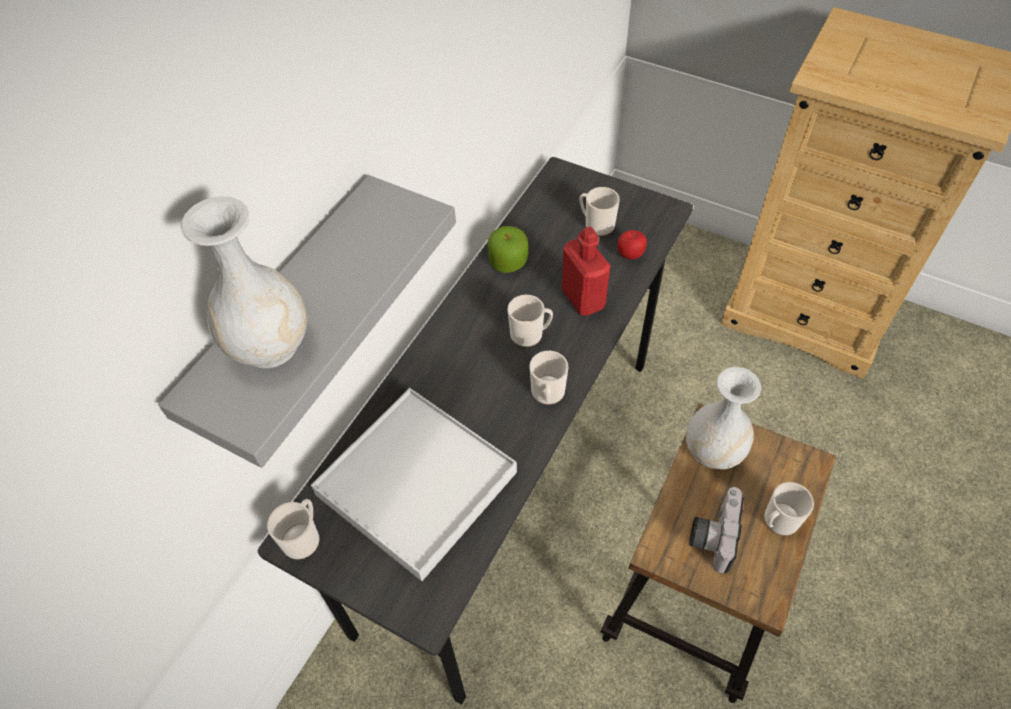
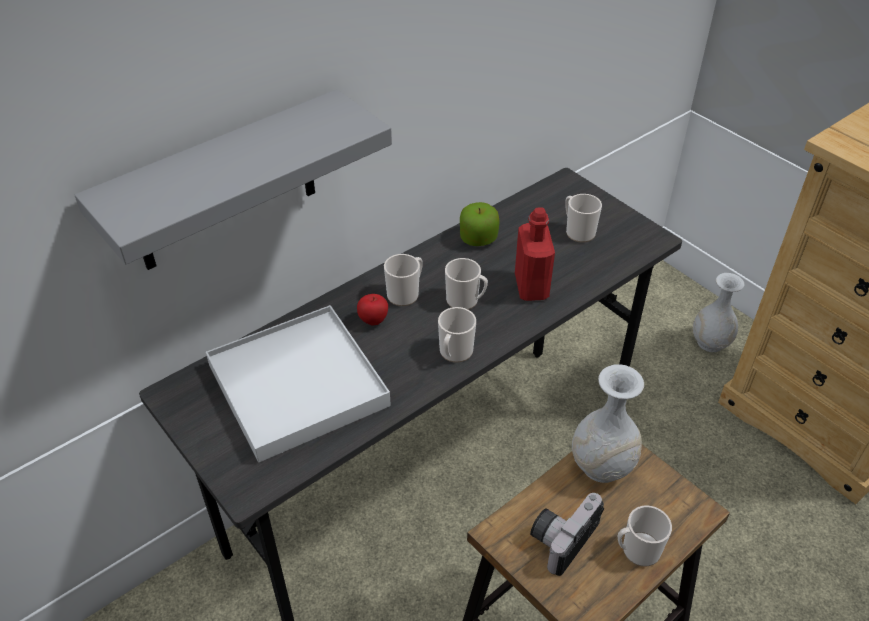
camera: 20 degrees right, 10 degrees down
(271, 345) = (182, 179): white vase -> white vase (710, 342)
(303, 537) = (181, 394): mug -> mug (405, 293)
(630, 255) = (596, 265): apple -> apple (373, 321)

